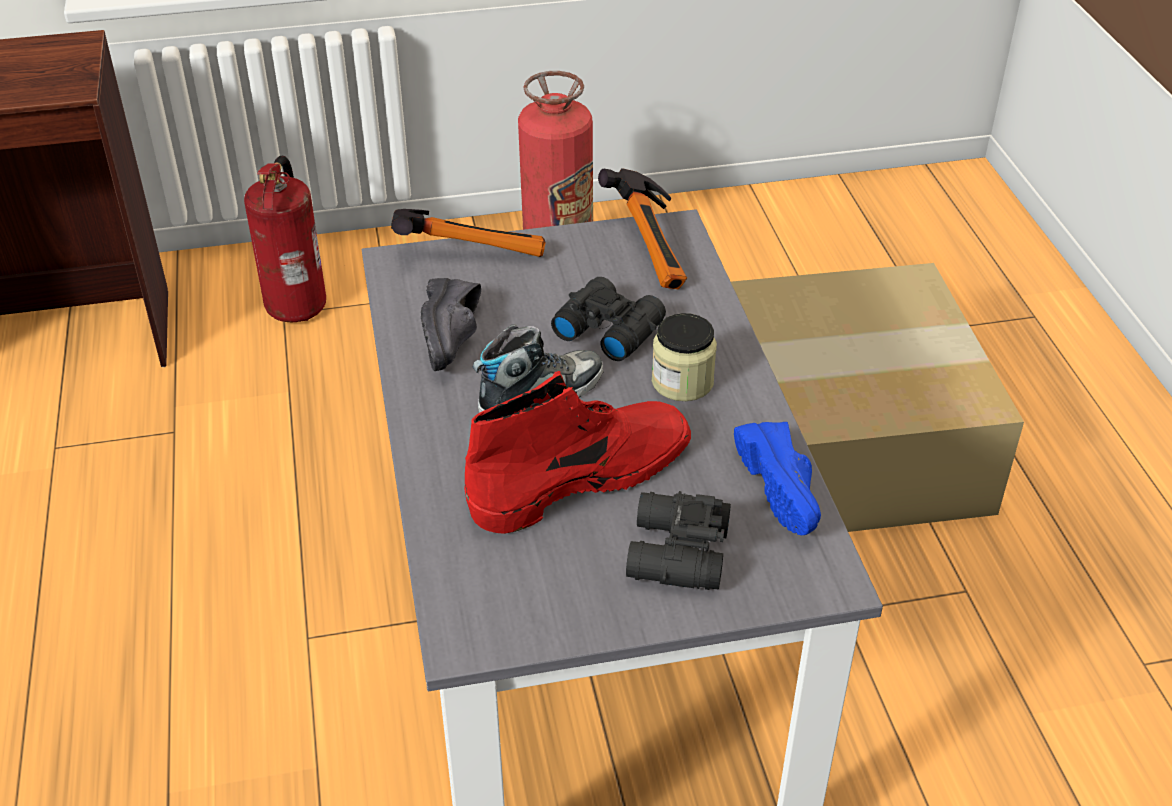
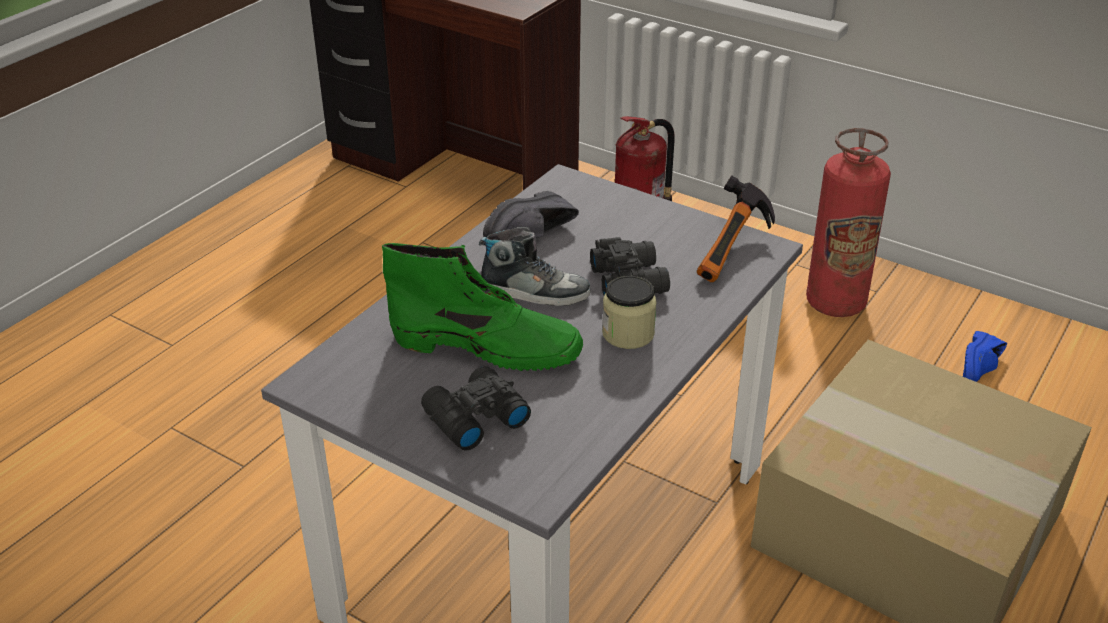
camera: 45 degrees right, 5 degrees down
(469, 250) = (616, 195): hammer -> none
(582, 477) = (488, 347): red boot -> green boot
(786, 490) = (593, 430): blue shoe -> blue shoe (981, 370)

